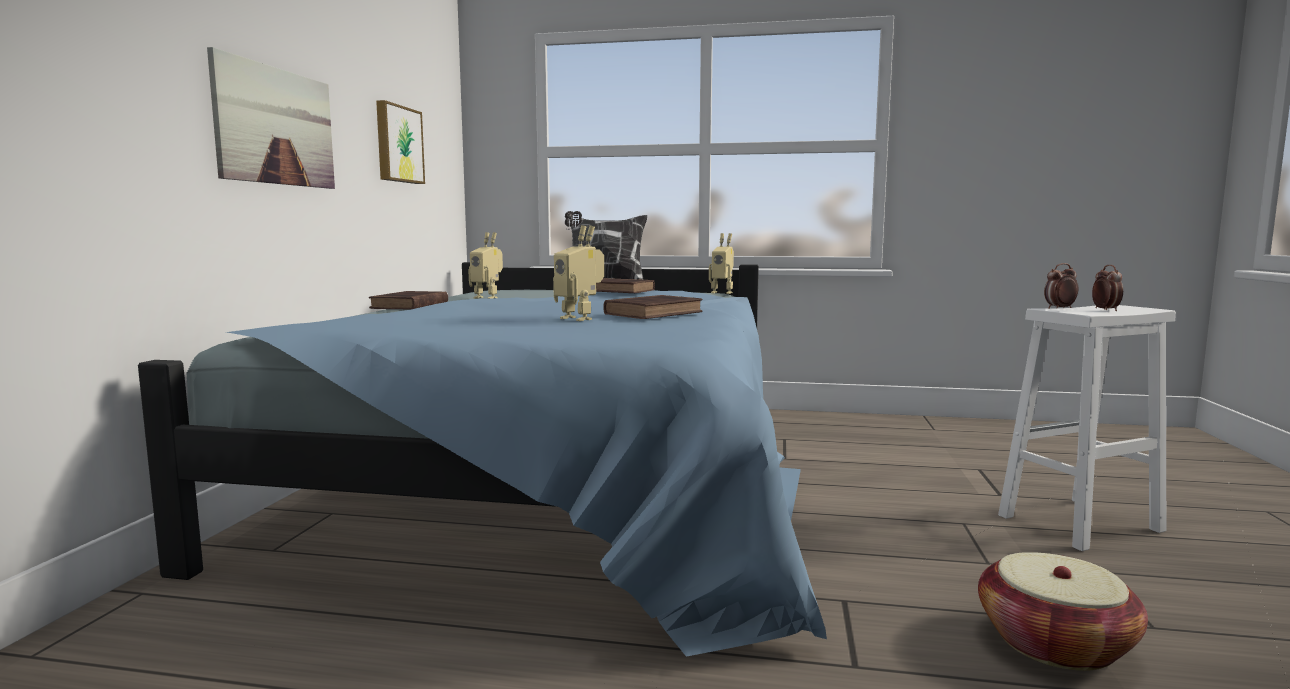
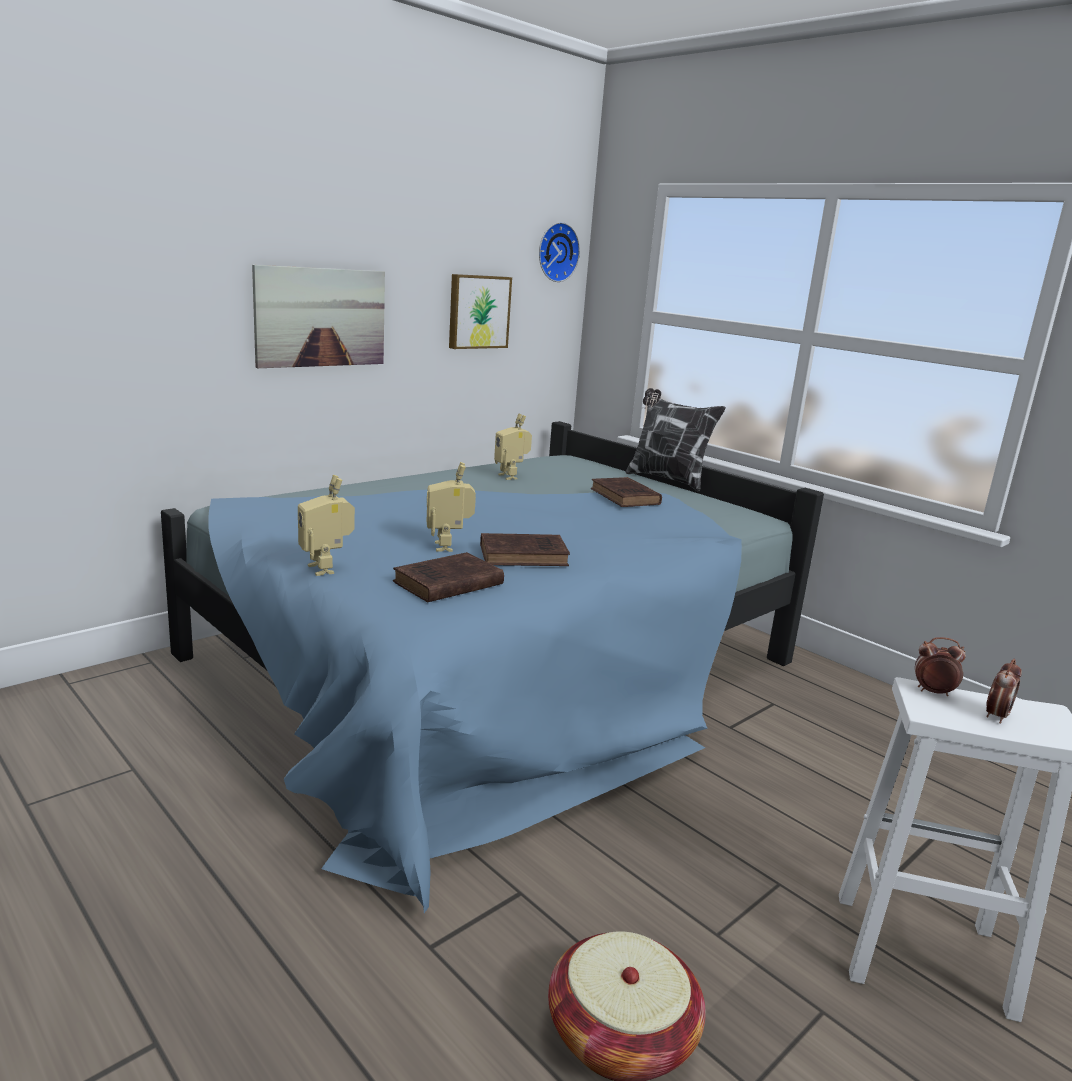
camera: 35 degrees right, 10 degrees up
(409, 306) = (419, 478): brown book -> brown book (446, 584)
(443, 96) = (556, 252): none -> wall clock
(722, 292) = (761, 518): toy robot -> toy robot (326, 568)

